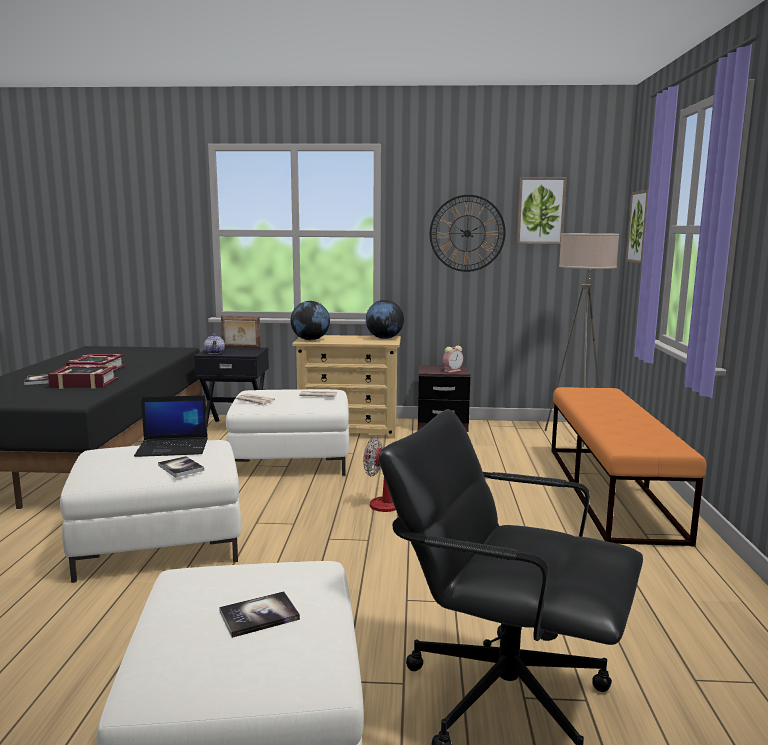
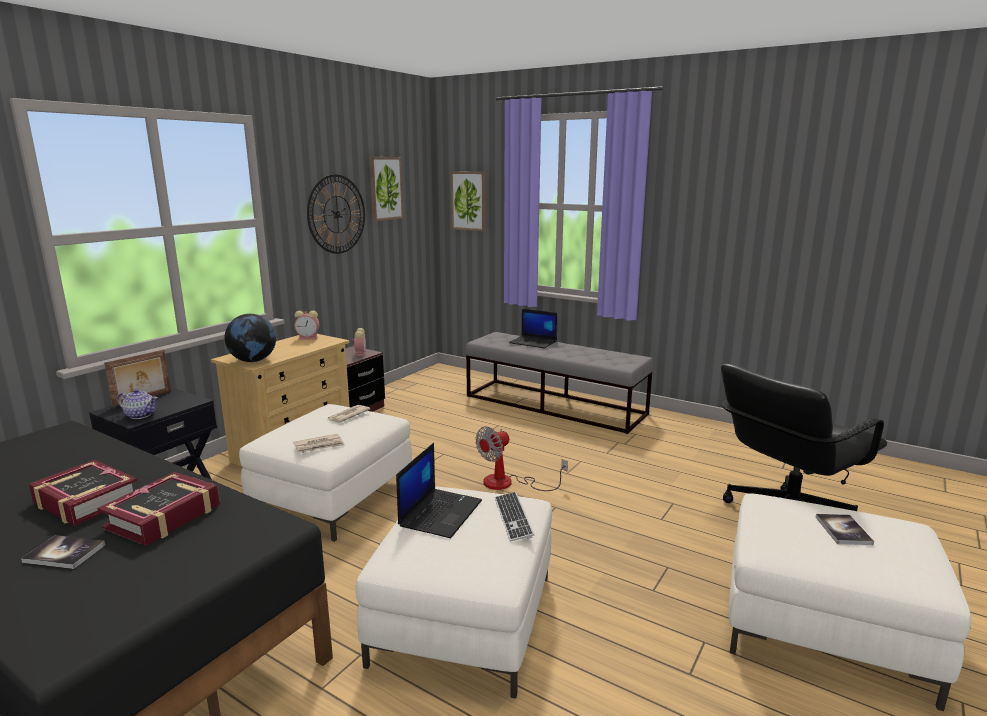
camera: 60 degrees left, 5 degrees up
(181, 468) = (513, 517): book -> keyboard
(384, 338) = (309, 338): globe -> alarm clock
(576, 436) = (450, 380): beige floor lamp -> none
(611, 491) = (554, 405): orange bench -> grey bench
(615, 404) = (534, 342): none -> laptop

